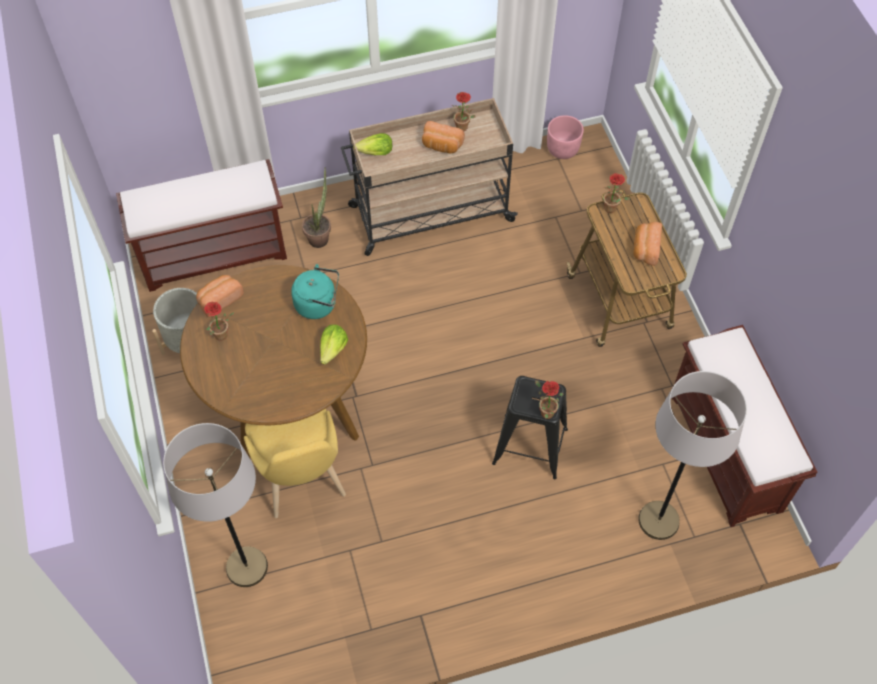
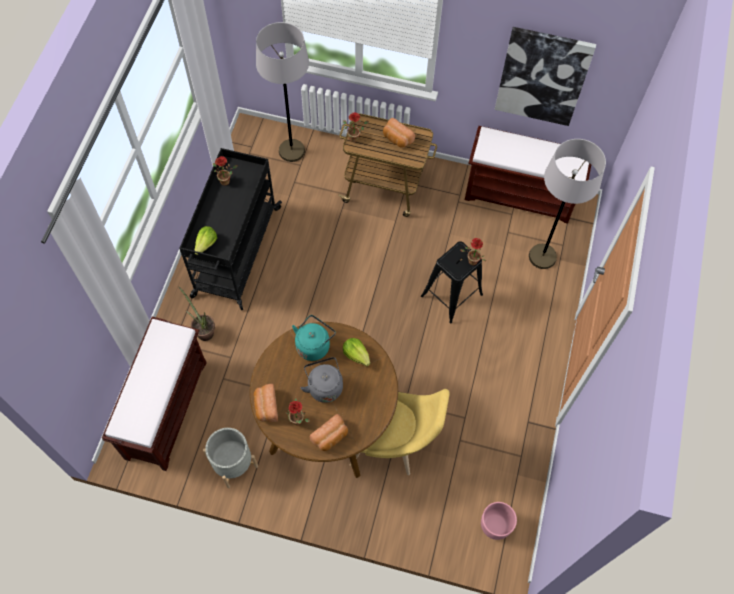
camera: 60 degrees left, 5 degrees up
(247, 567) = (434, 511): grey floor lamp -> grey floor lamp (292, 151)
(276, 339) = (324, 386): none -> grey kettle
(429, 214) = (236, 253): beige cart -> black cart
(441, 146) = (231, 202): bread -> bread (330, 437)
(563, 149) = (244, 146): pink planter -> pink planter (495, 525)
(810, 312) = (542, 76): none -> picture

